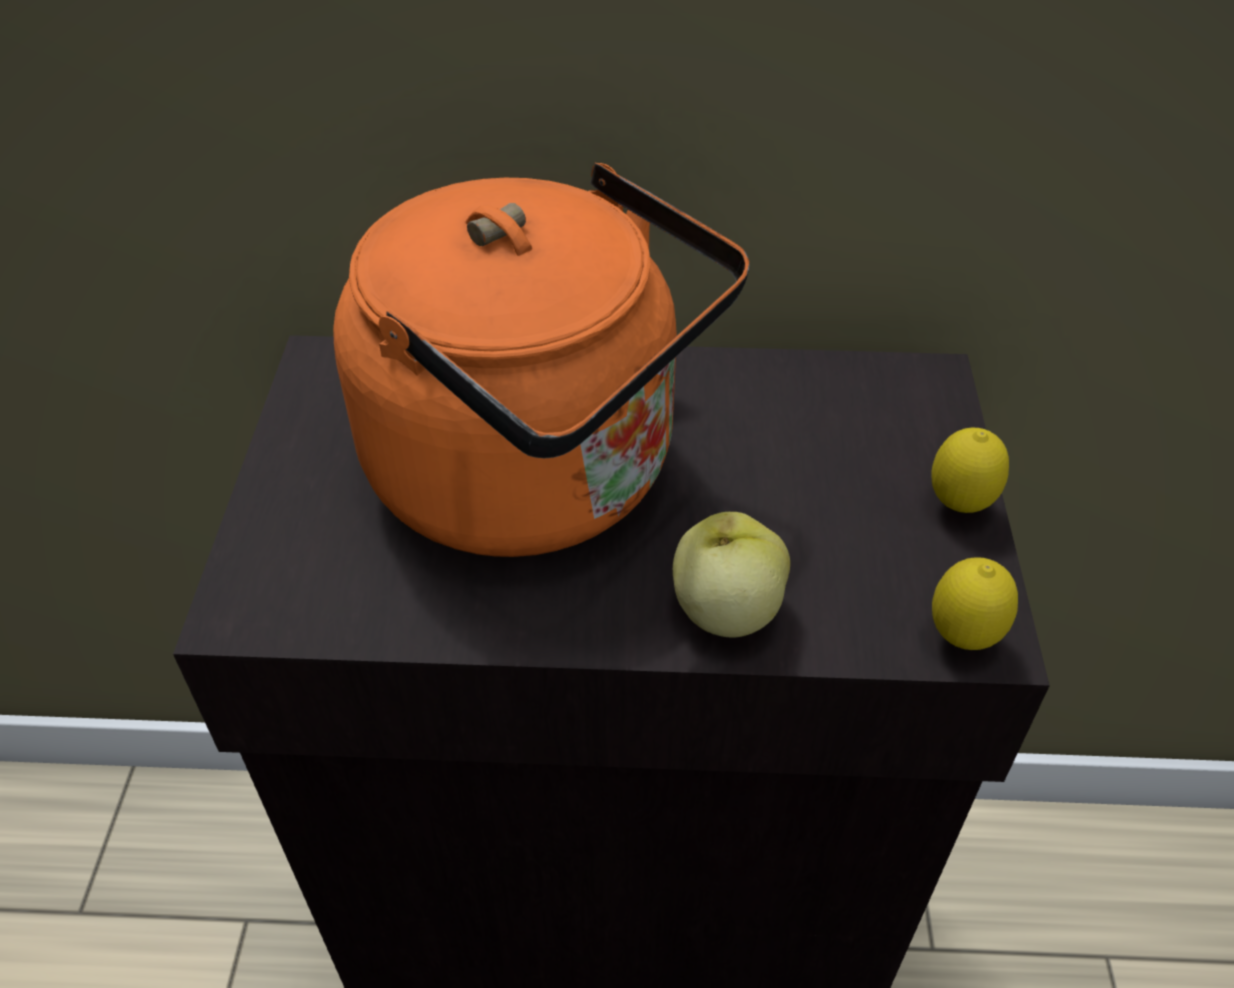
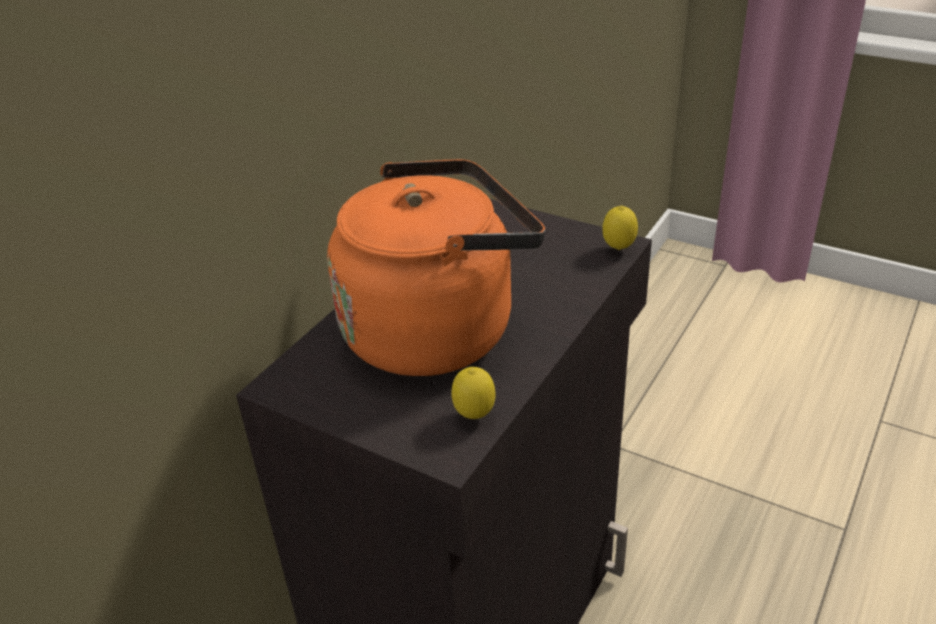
camera: 60 degrees left, 10 degrees down
(725, 610) = (562, 301): apple -> none
(958, 507) = (551, 225): lemon -> lemon (474, 416)

